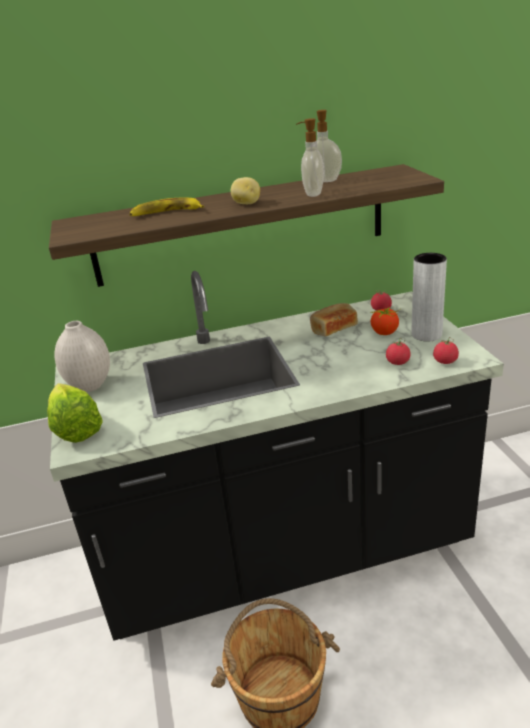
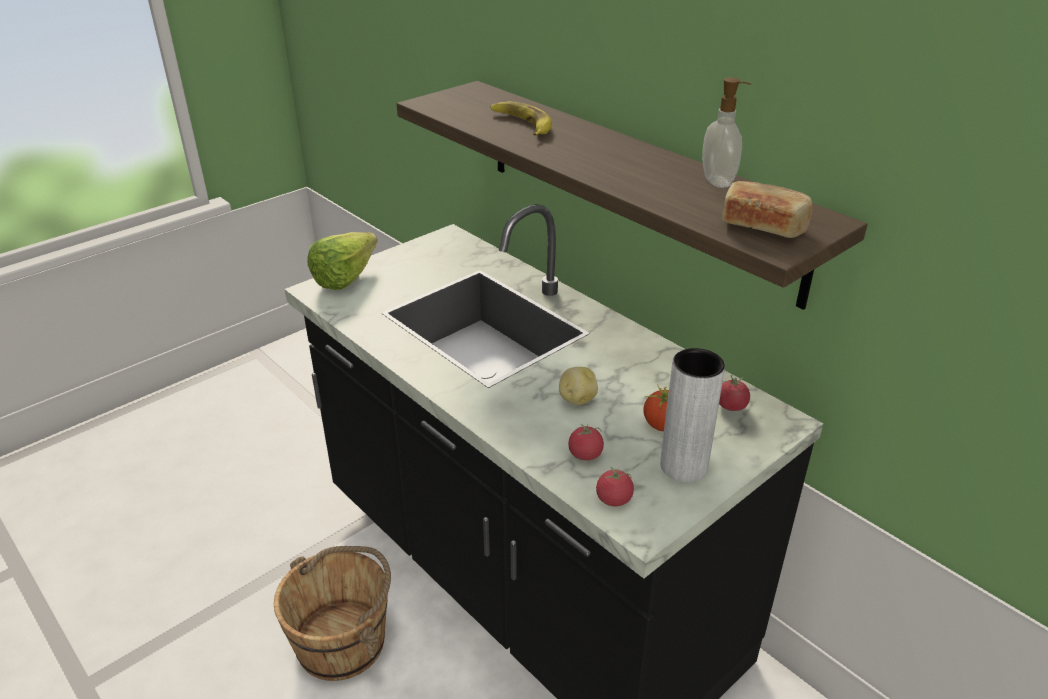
camera: 60 degrees right, 5 degrees up
(90, 386) = (420, 258): white vase -> none
(246, 204) = (580, 156): potato -> potato (577, 399)
(312, 194) = (647, 186): soap dispenser -> none
(333, 328) = (643, 377): bread -> bread (763, 226)

